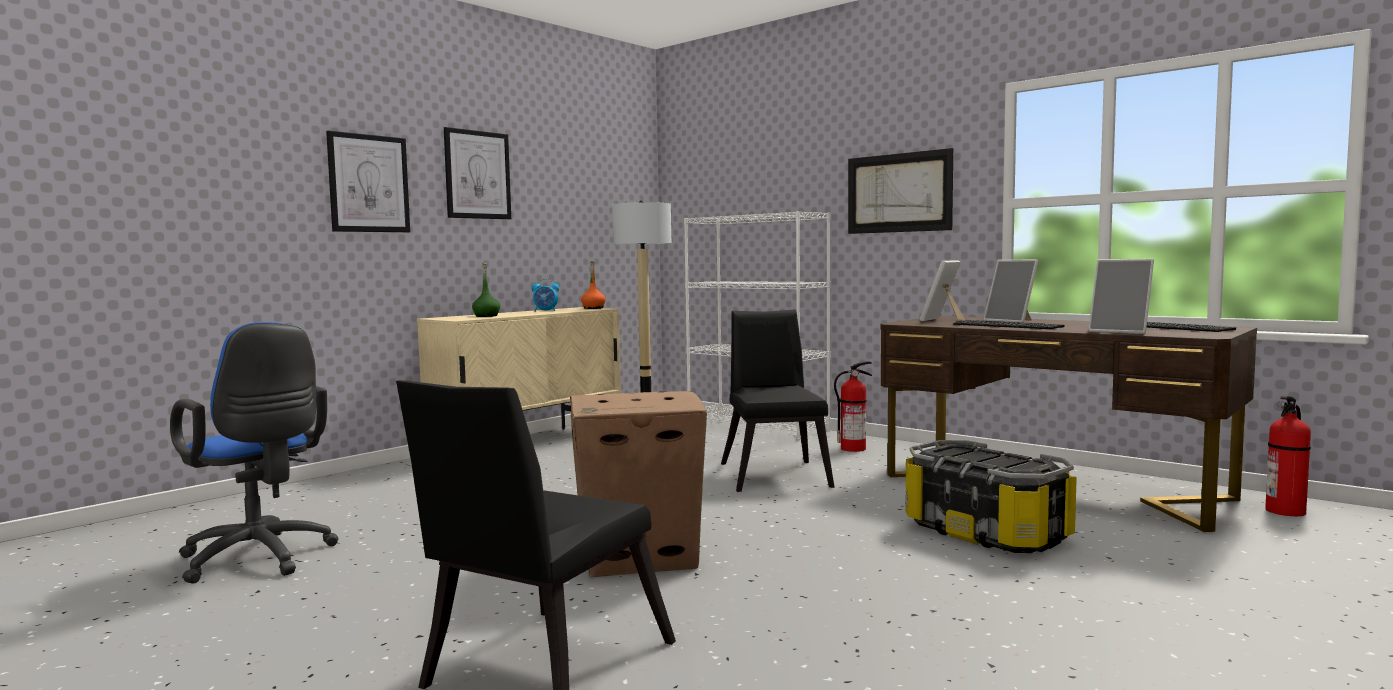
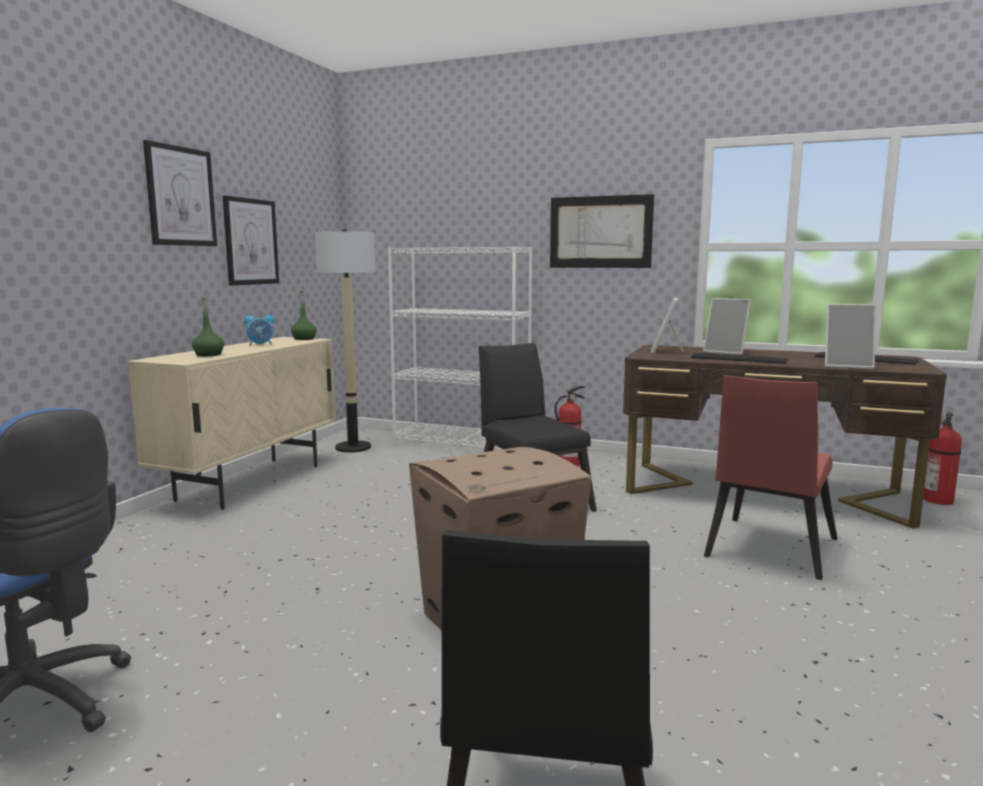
camera: 20 degrees left, 5 degrees up
(369, 183) = (63, 203): picture -> picture (251, 242)
(593, 308) = (304, 339): orange bottle -> green bottle
(985, 533) = (767, 550): storage box -> red chair

